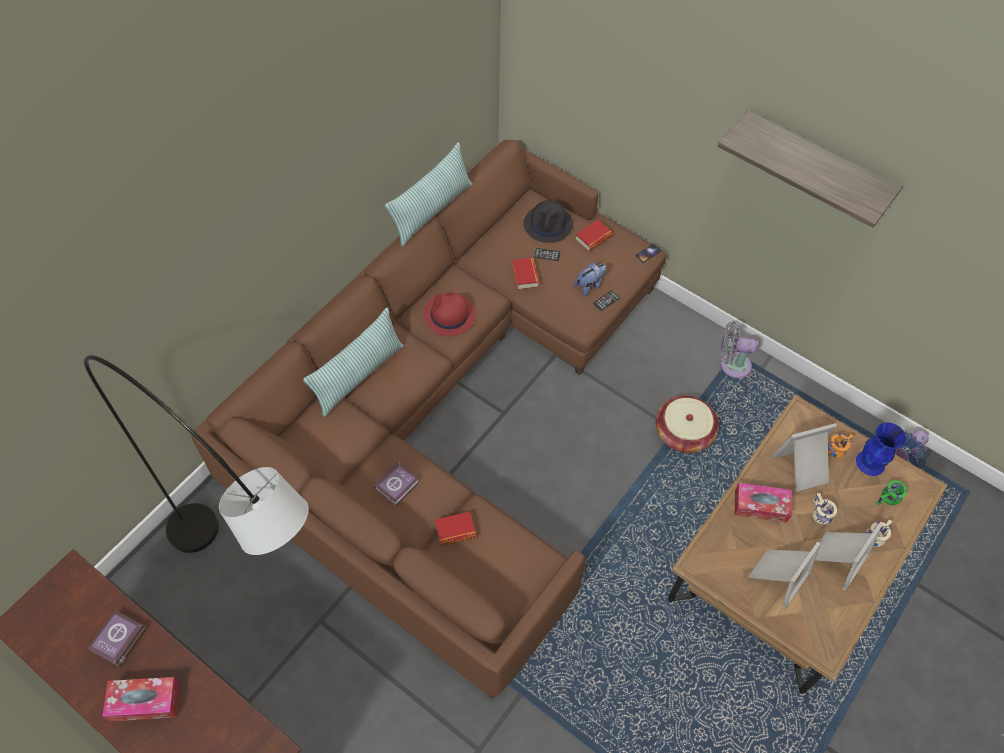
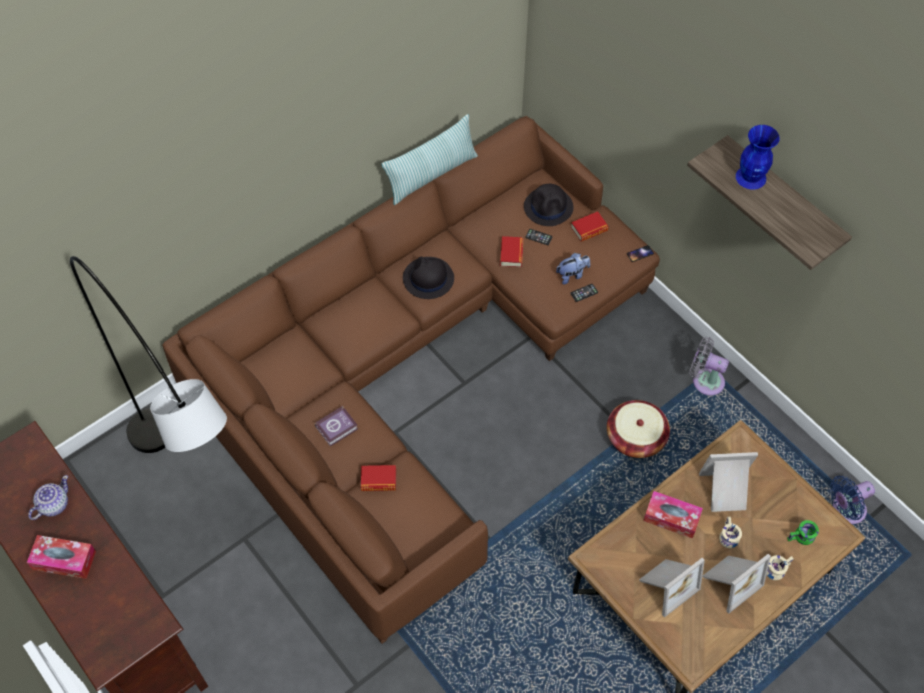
camera: 15 degrees right, 0 degrees up
(117, 640) = (53, 505): book -> teapot
(358, 376) = (328, 320): pillow -> none
(449, 315) = (428, 279): red hat -> black hat
(836, 447) = (765, 478): orange mug -> none
(870, 463) = (794, 500): blue vase -> blue vase (751, 178)

